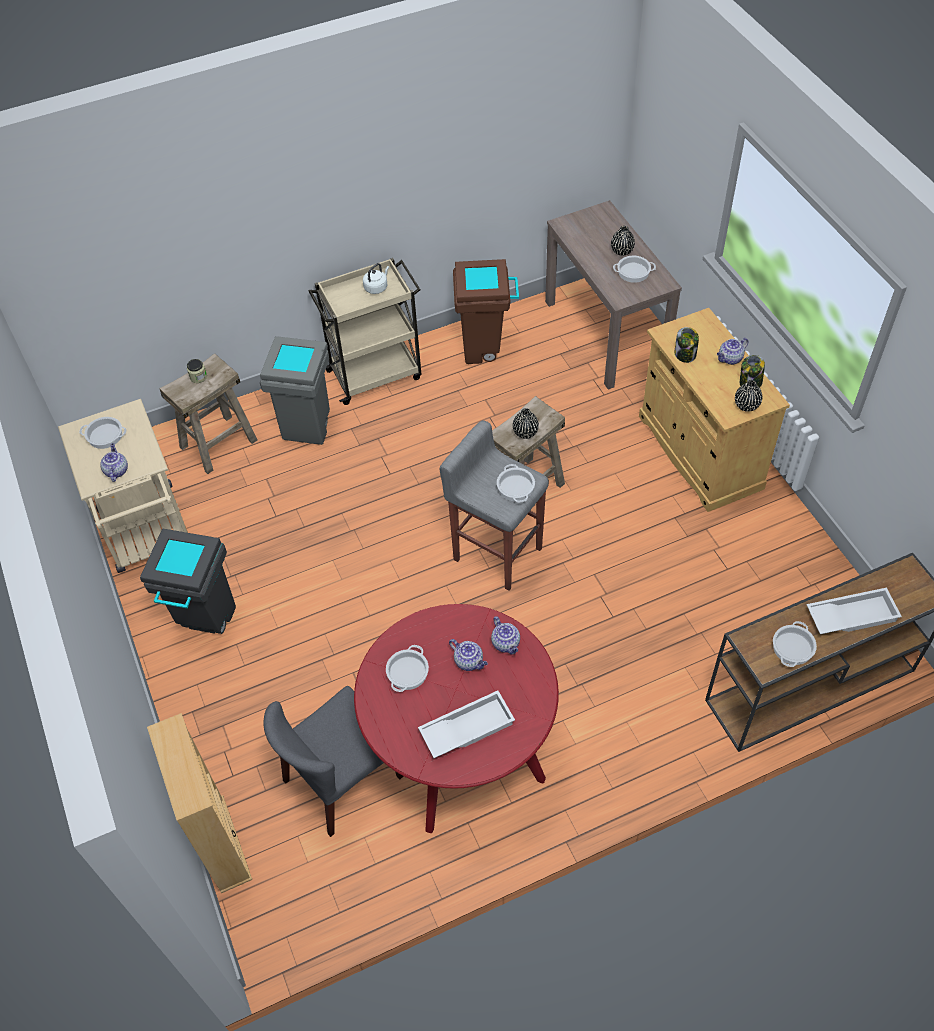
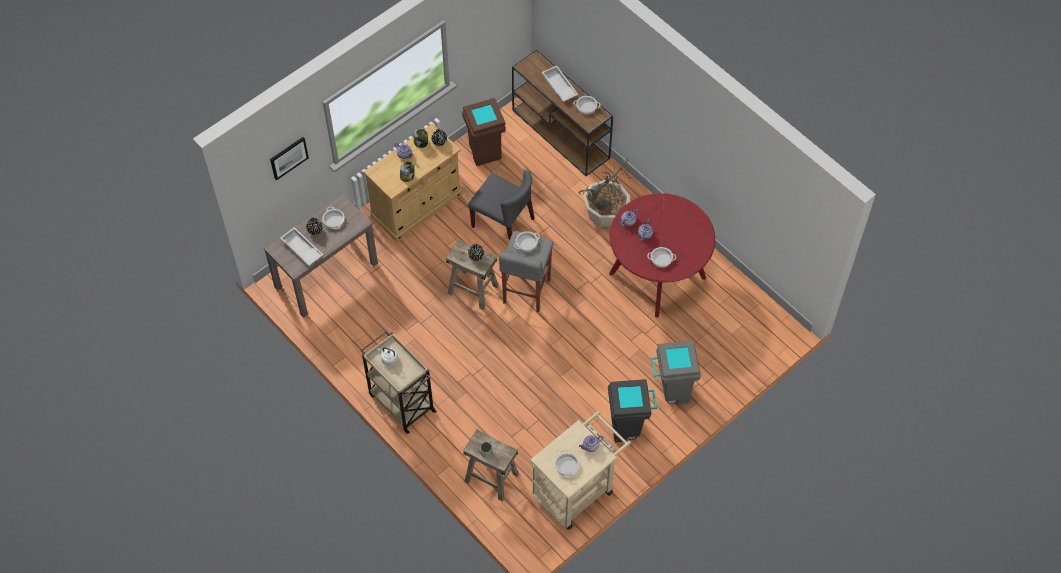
camera: 110 degrees left, 5 degrees up
(221, 843) = (750, 367): beige bookcase -> none
(308, 426) = (460, 427): grey trash can -> grey trash can (671, 392)
(342, 779) = (694, 324): grey chair -> grey chair (503, 223)
(467, 727) = (680, 226): white tray -> white tray (301, 249)
(485, 349) = (359, 342): brown trash can -> brown trash can (484, 152)
(611, 707) = (605, 215): none -> potted plant
(686, 140) = (288, 157): none -> picture

